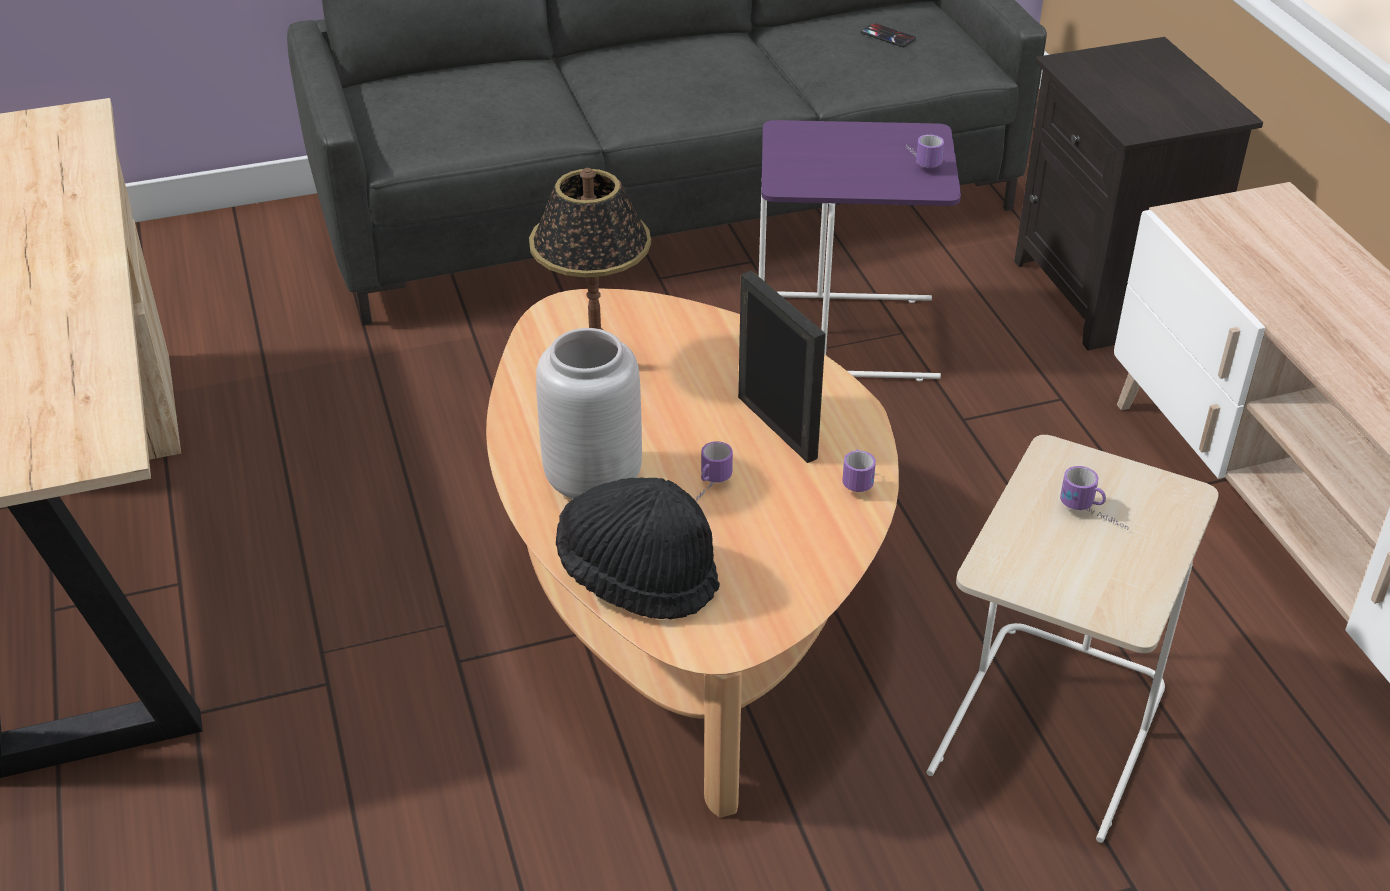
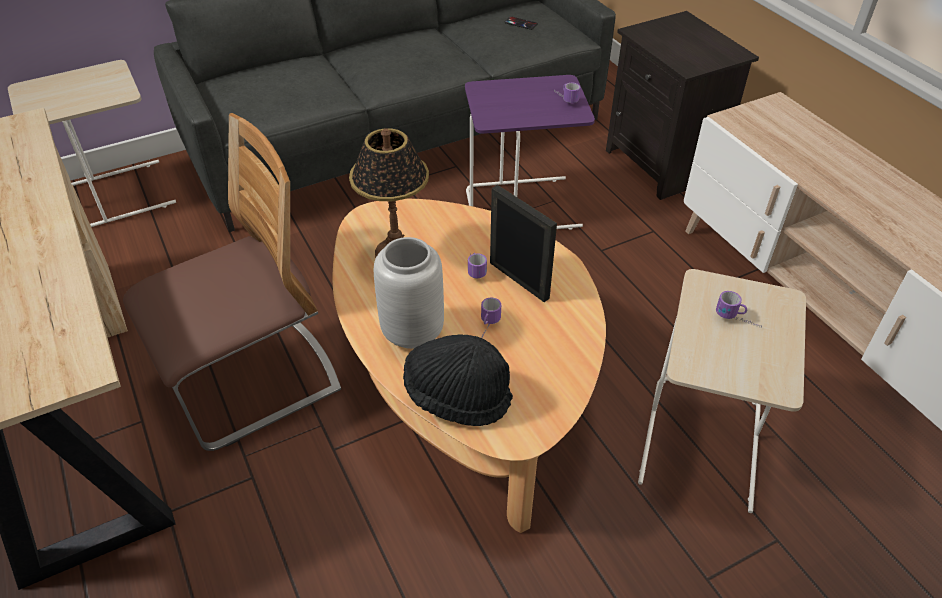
camera: 10 degrees left, 5 degrees up
(200, 252) = (117, 195): none -> beige side table
(352, 548) = (251, 381): none -> chair
(855, 477) = (576, 308): mug -> mug (474, 269)

